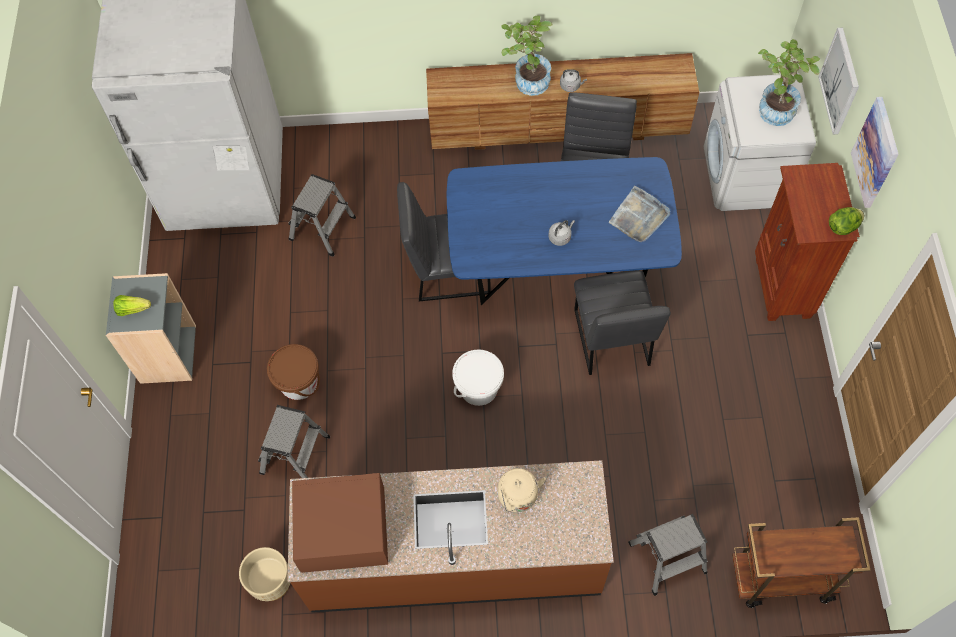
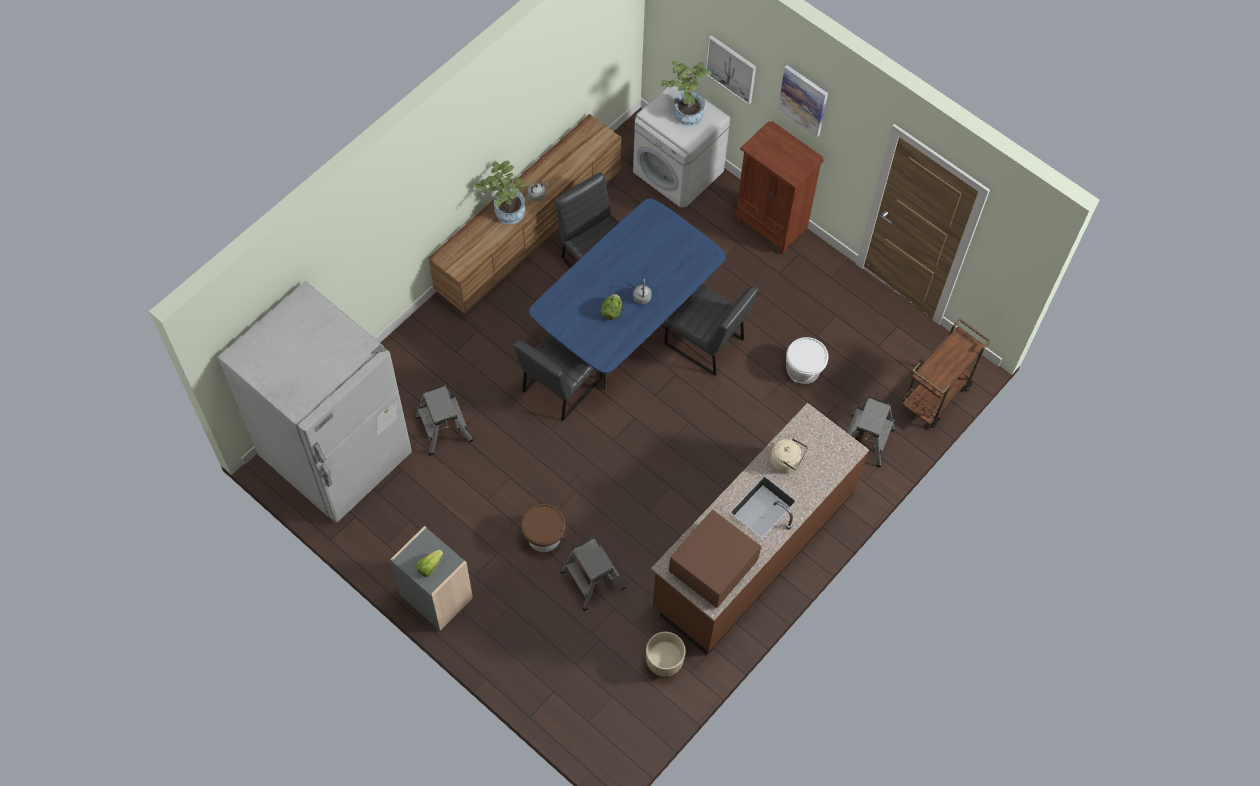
camera: 50 degrees left, 0 degrees up
(478, 388) = (659, 441): white bucket -> white bucket (803, 370)
(639, 217) = (674, 246): grey tray -> none
(842, 227) = (809, 158): lettuce -> lettuce (611, 312)

